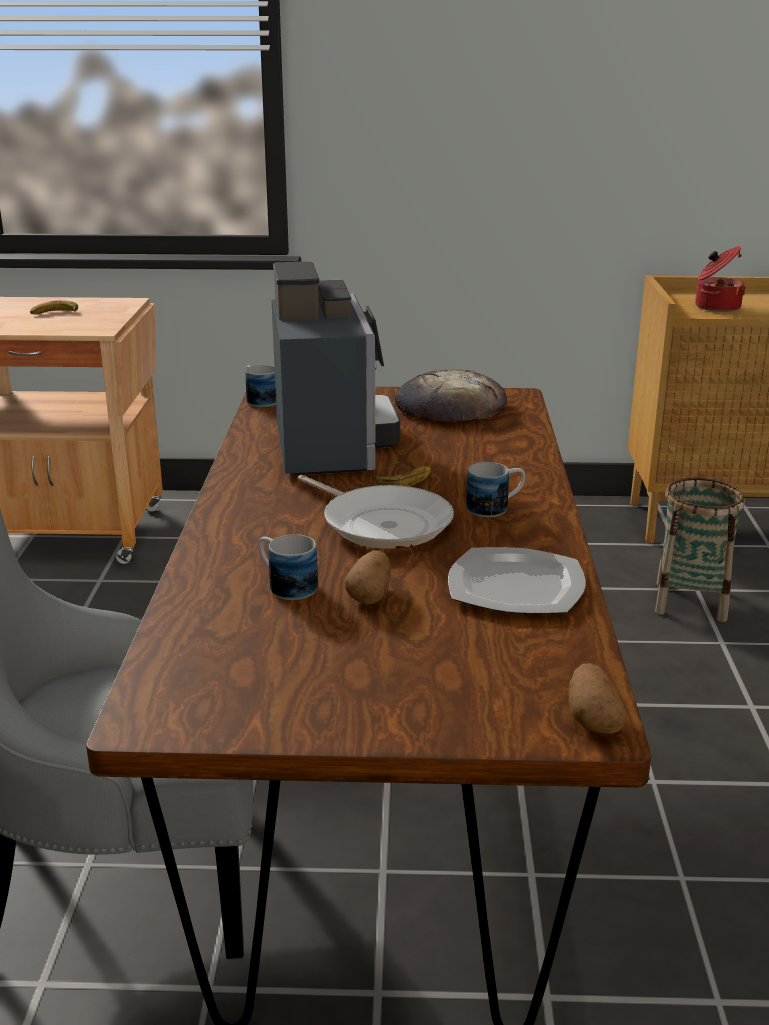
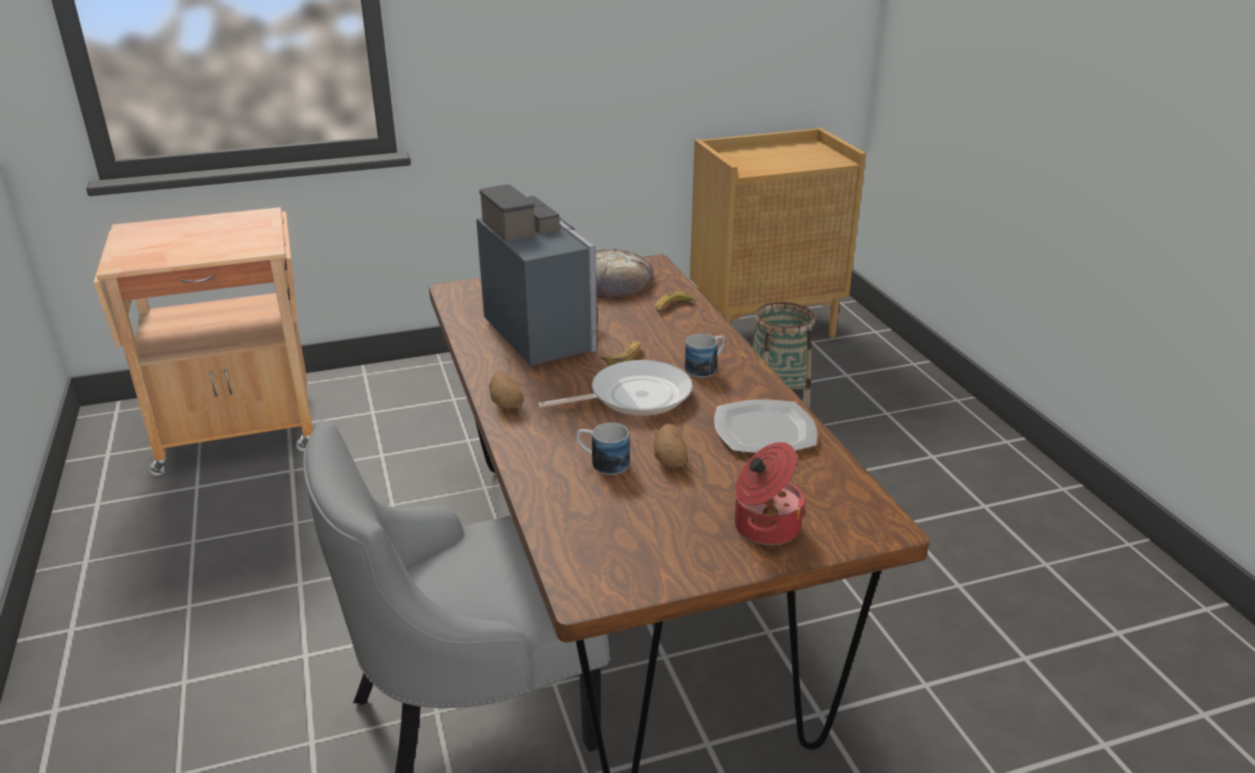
camera: 20 degrees left, 5 degrees up
(54, 313) = (204, 235): banana -> banana (673, 306)
(259, 400) = (449, 297): mug -> none
(382, 523) = (634, 396): frying pan -> frying pan turned 45 degrees counterclockwise
(592, 719) = (879, 520): potato -> potato (505, 403)
(716, 307) = (759, 163): cooking pot -> cooking pot (764, 526)

